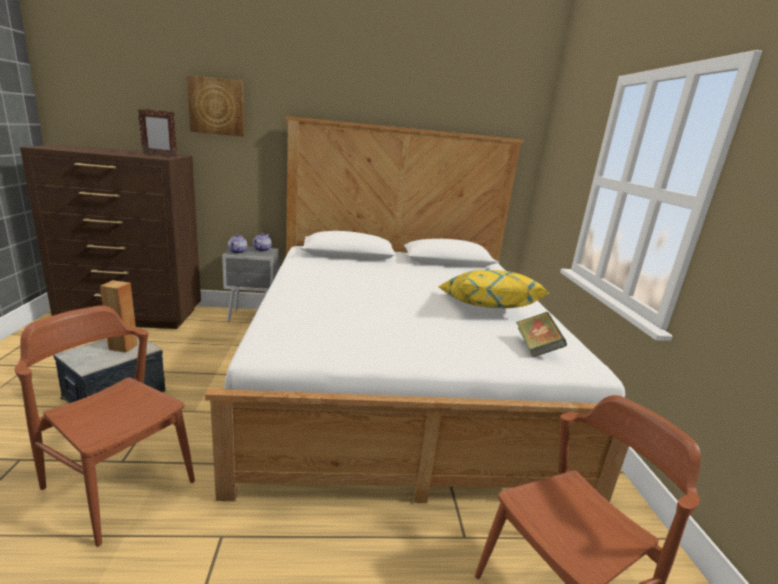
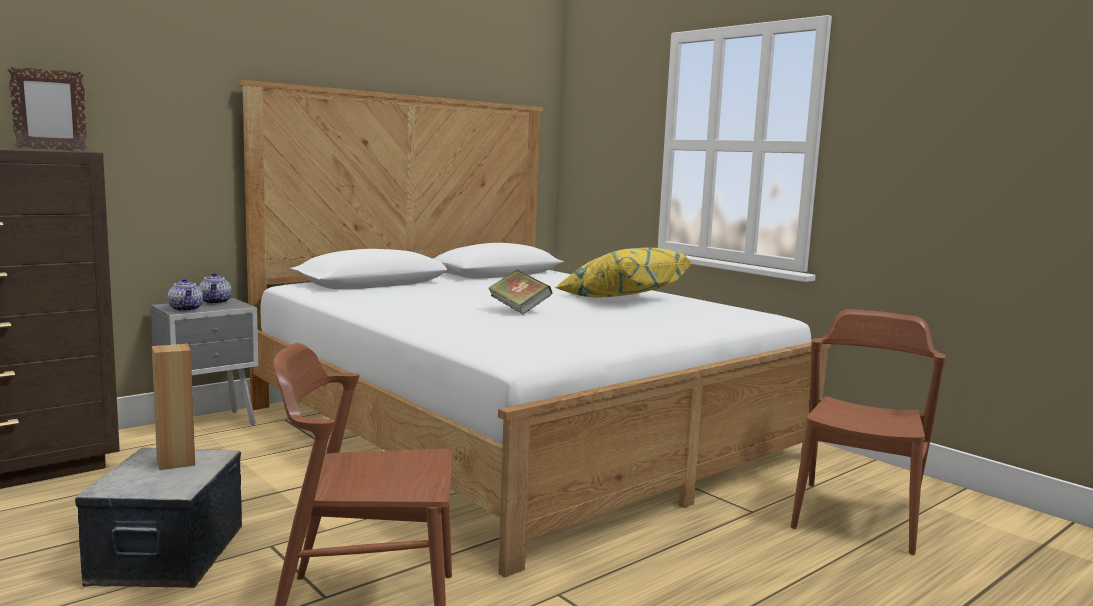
camera: 35 degrees left, 10 degrees down
(217, 106) = (116, 65): picture -> none
(536, 348) = (720, 313): book -> book (519, 309)

